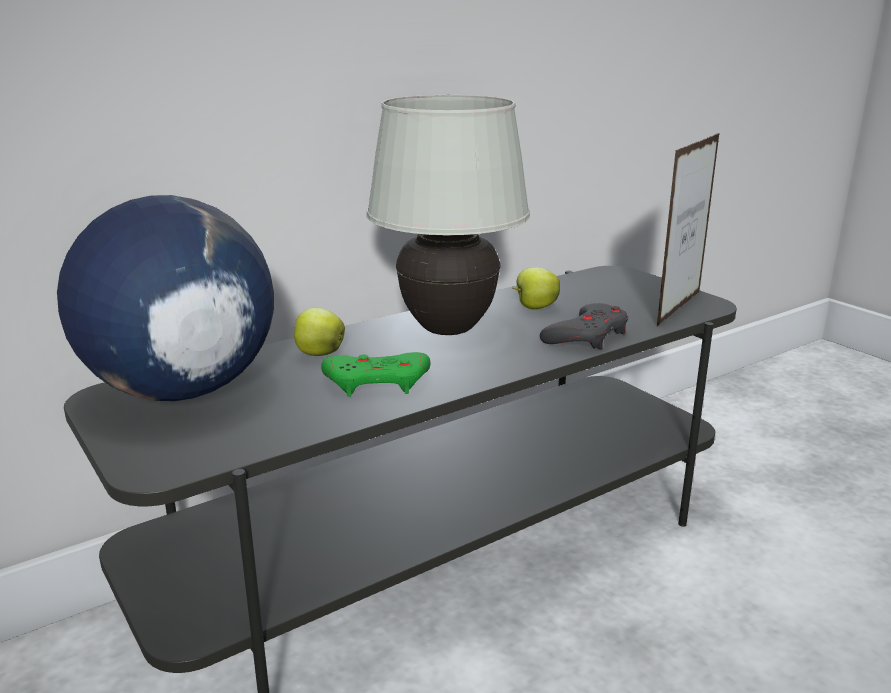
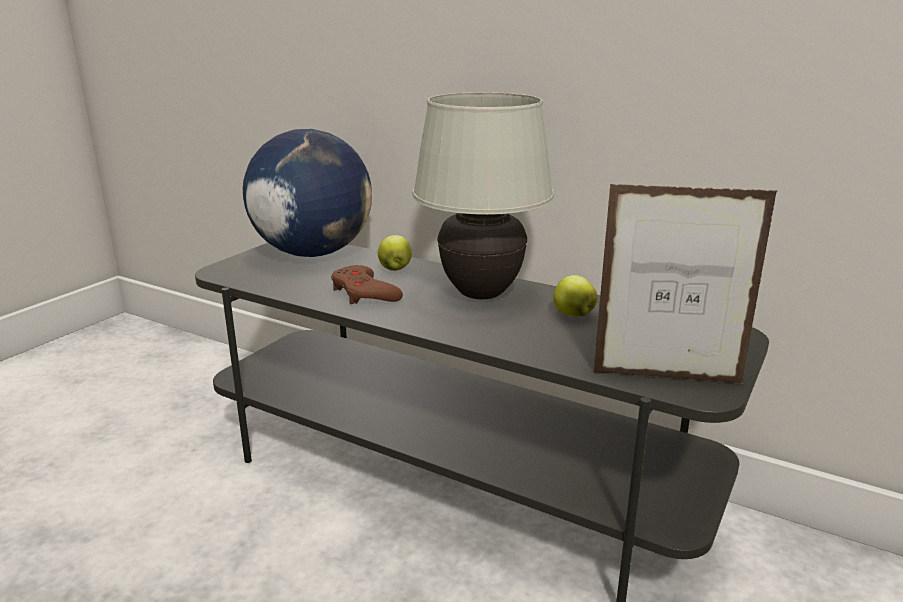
camera: 65 degrees right, 0 degrees up
(377, 382) = (364, 293): green game controller -> brown game controller
(587, 335) = (530, 344): grey game controller -> none

